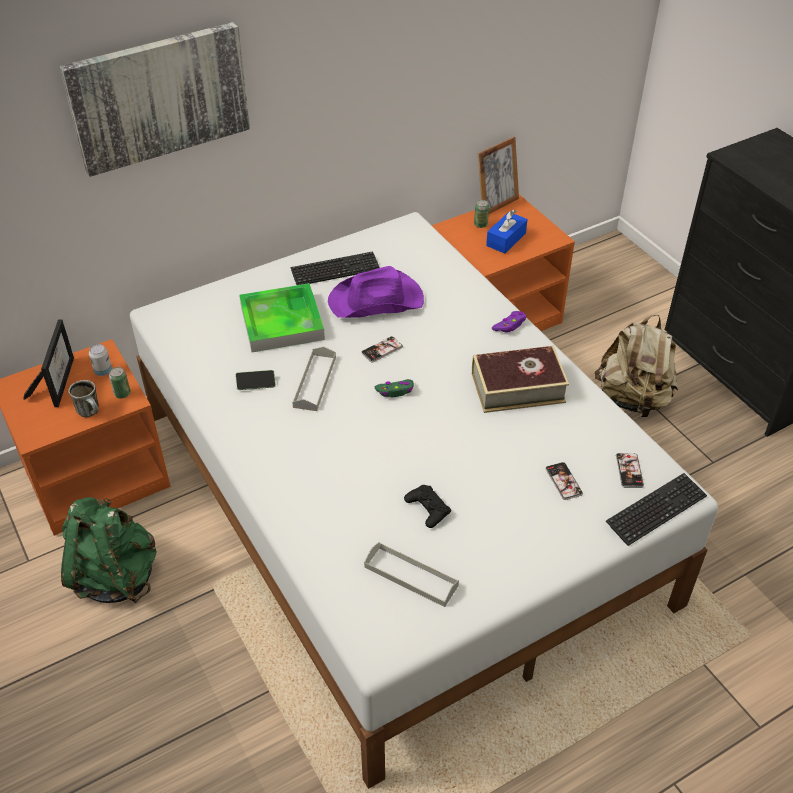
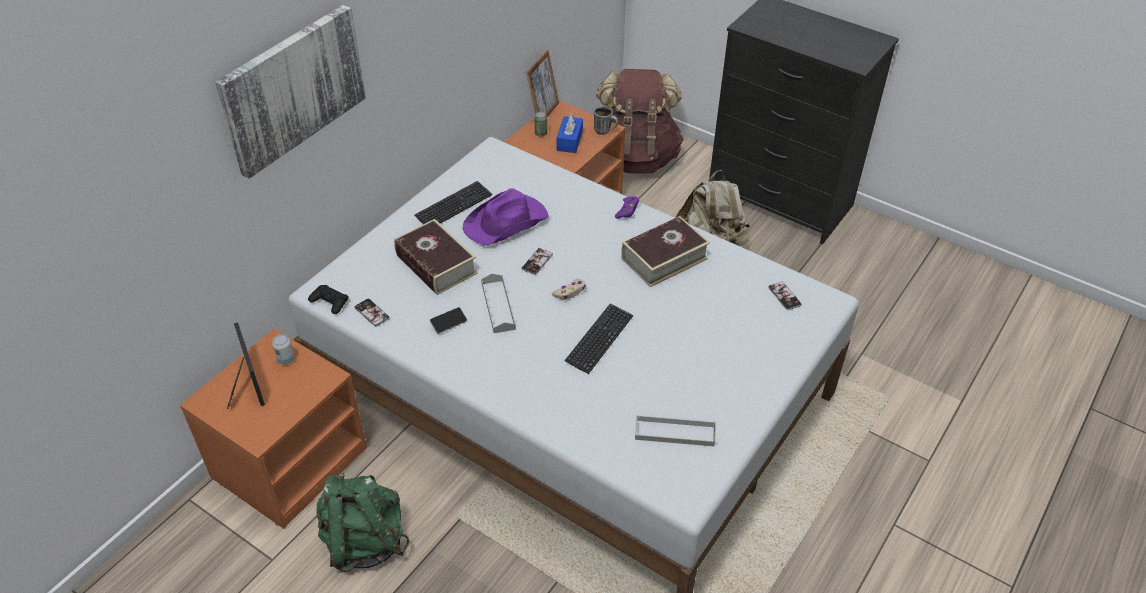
camera: 25 degrees left, 0 degrees up
(91, 412) = (300, 399): mug -> mug (605, 131)
(122, 394) = (318, 373): can -> none
(282, 322) = (436, 264): tray -> book
(395, 391) = (570, 292): green game controller -> beige game controller
(427, 508) = (654, 376): black game controller -> black game controller (329, 302)
(563, 481) = (742, 320): phone -> phone (372, 313)
(603, 283) = (635, 158): none -> brown backpack
(656, 510) = (820, 319): keyboard -> keyboard (599, 339)

